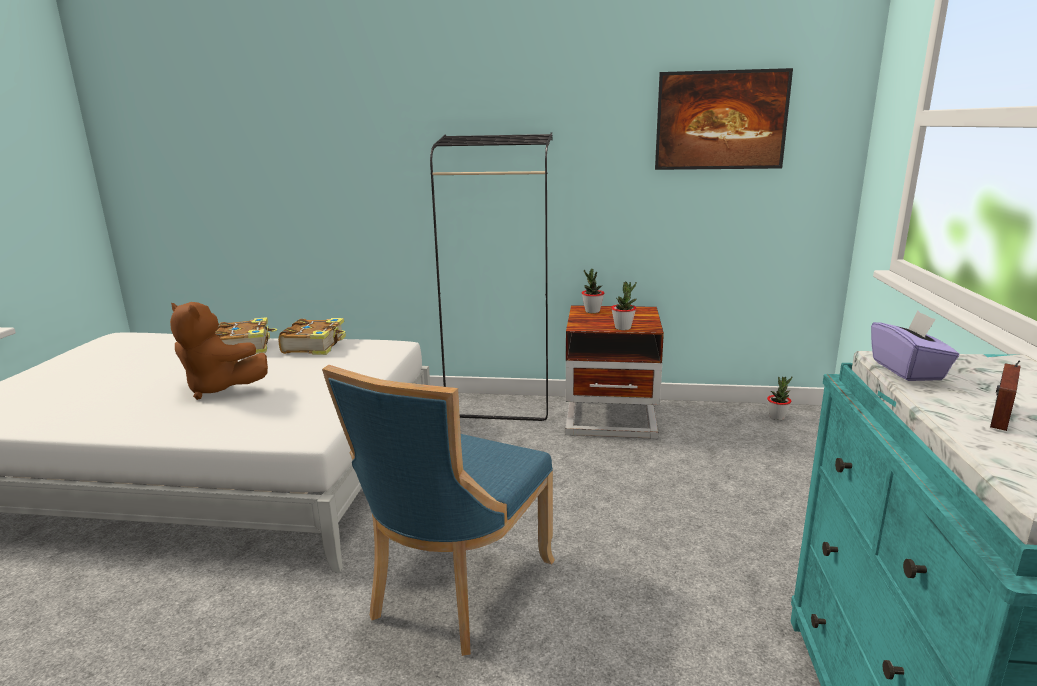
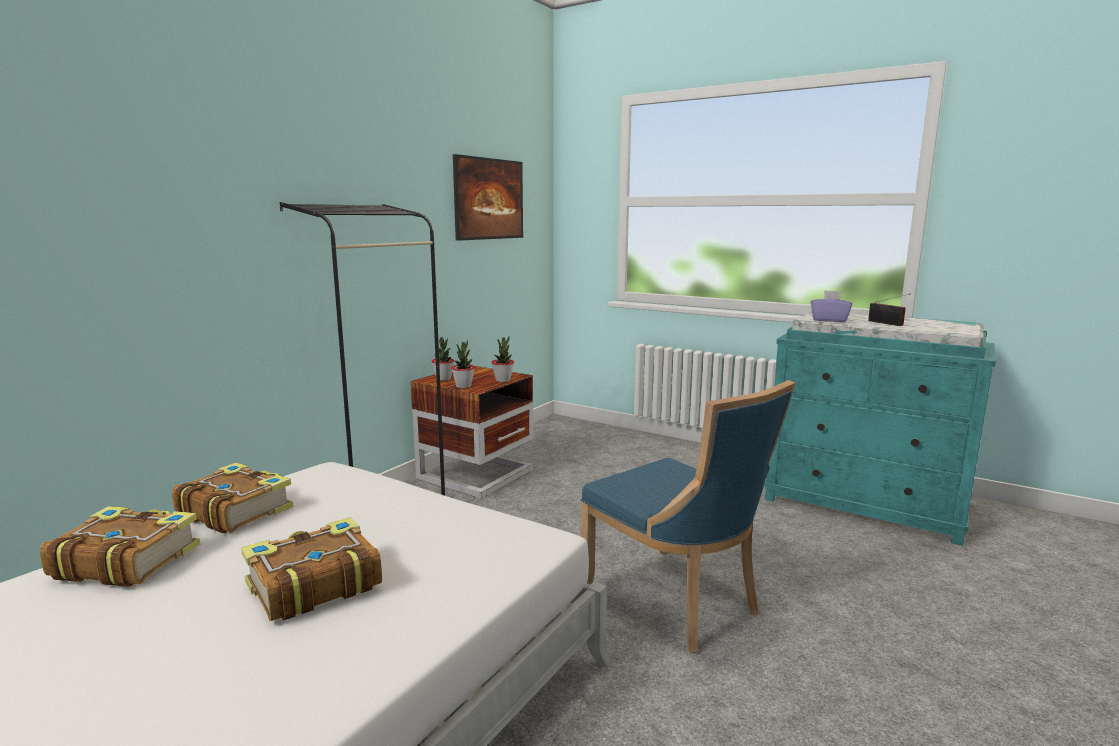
camera: 65 degrees left, 5 degrees down
(219, 388) = (312, 585): brown plush toy -> book
(777, 417) = (550, 429): potted plant -> potted plant (463, 386)

